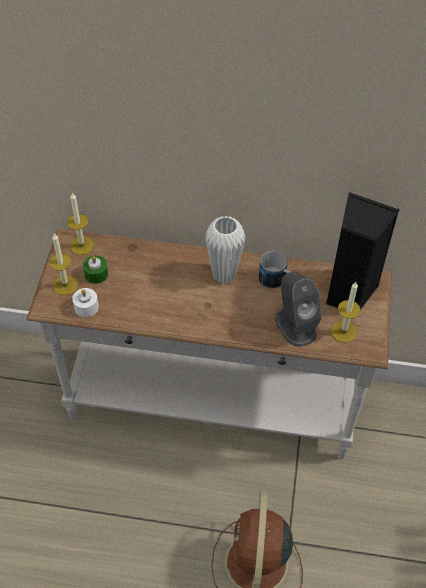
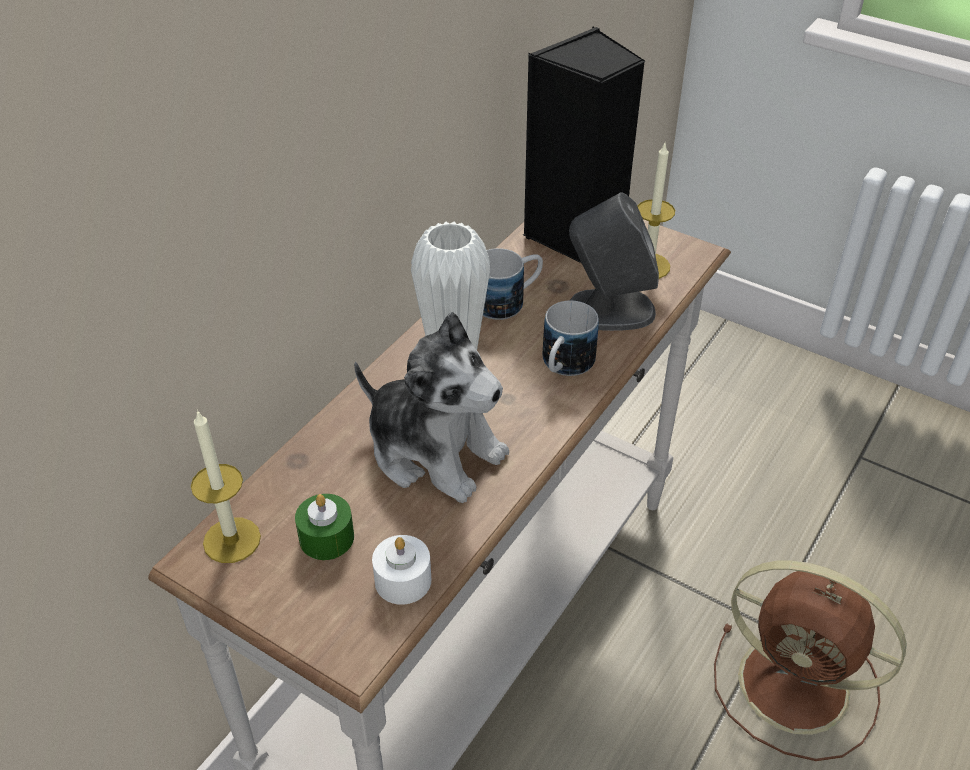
camera: 65 degrees left, 10 degrees down
(65, 285) = (319, 601): candle -> none
(160, 291) = (434, 451): none -> plush toy
(241, 319) = (564, 367): none -> mug

